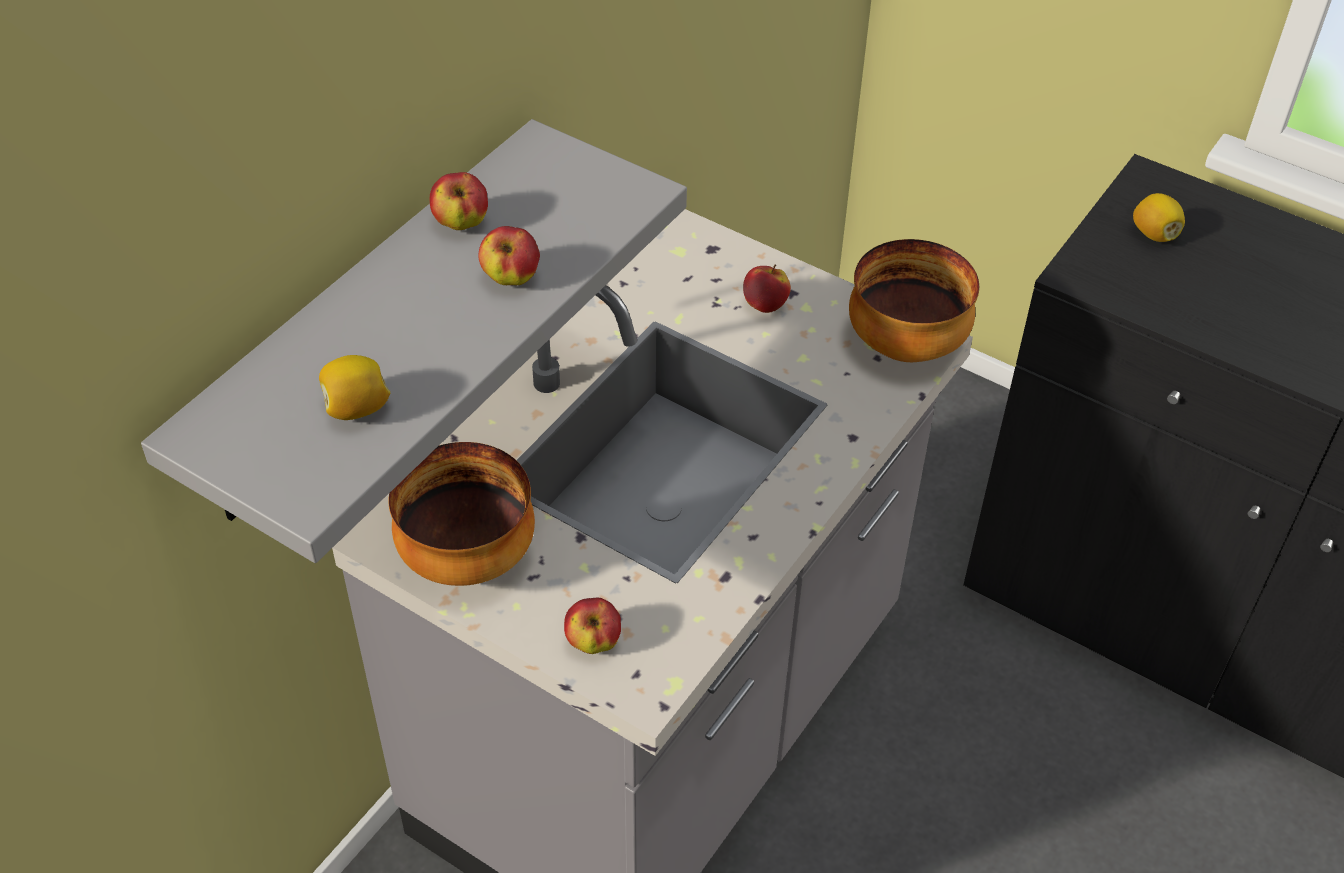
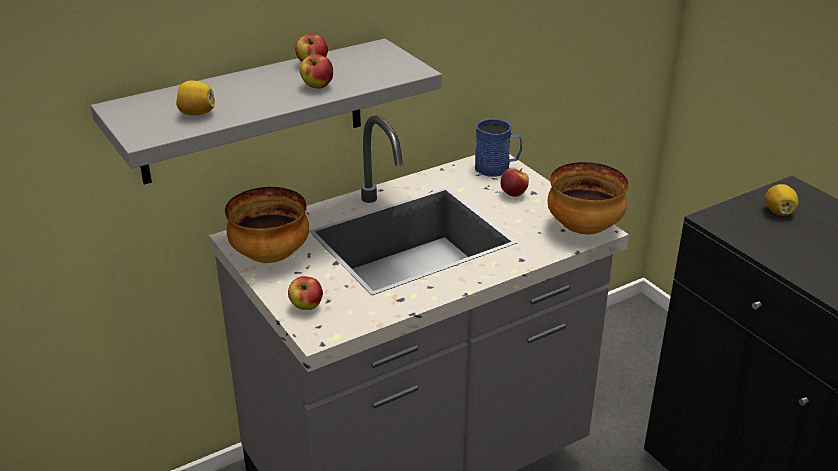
camera: 25 degrees right, 15 degrees down
(708, 256) = (497, 168): none -> blue mug

